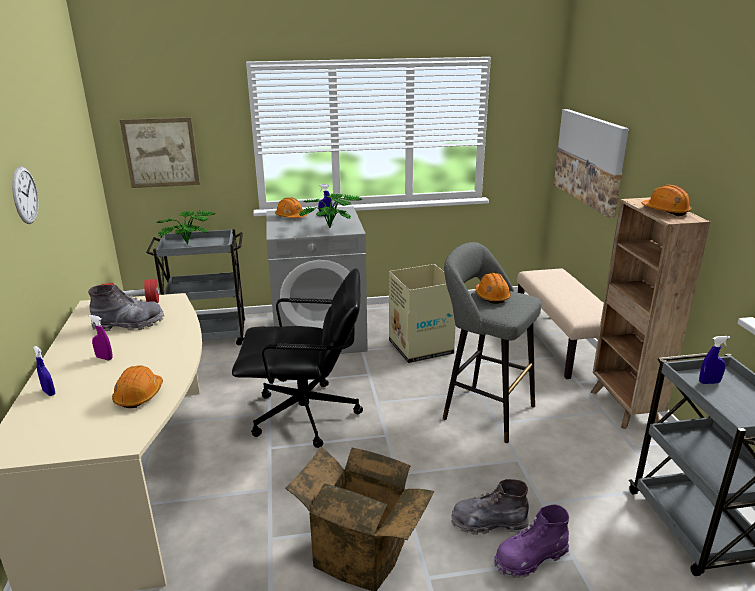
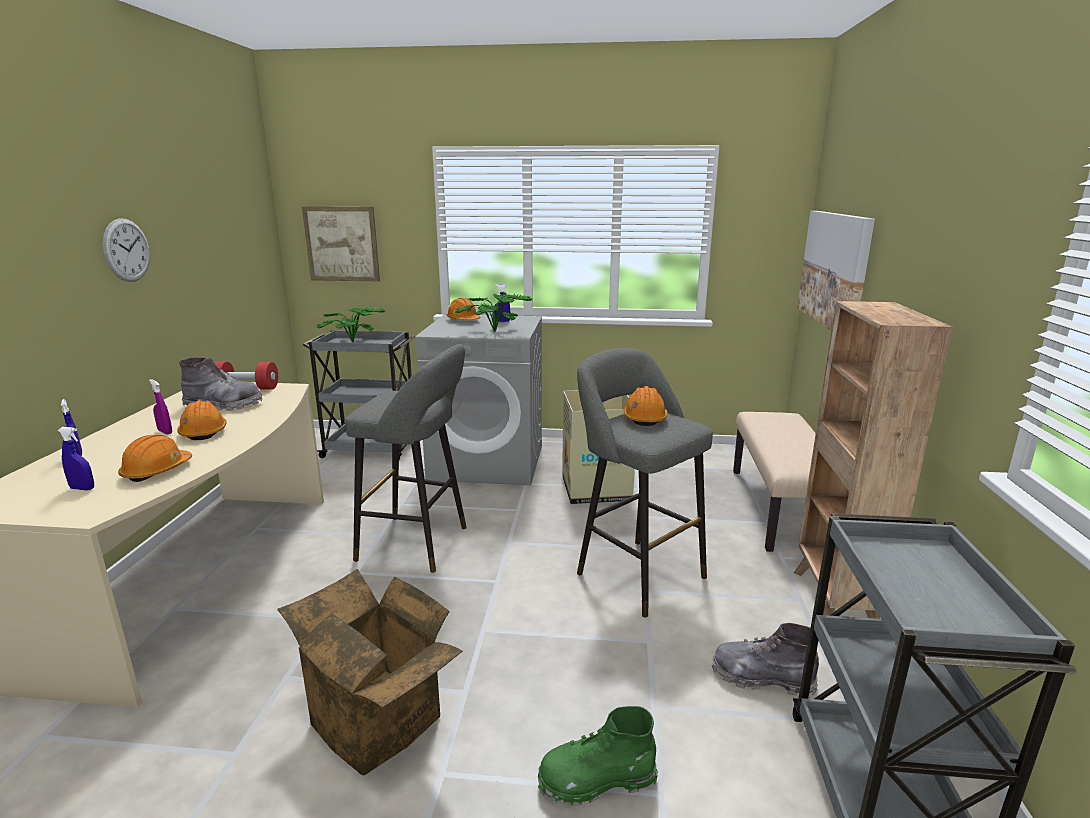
camera: 15 degrees right, 5 degrees down
(306, 415) = (419, 544): black office chair -> grey stool
(488, 522) = (564, 716): grey boot -> grey boot (762, 677)
(530, 558) = (596, 780): purple boot -> green boot
(665, 211) = (890, 314): orange hard hat -> orange hard hat (204, 432)
(709, 382) = (900, 559): blue spray bottle -> blue spray bottle (82, 488)

